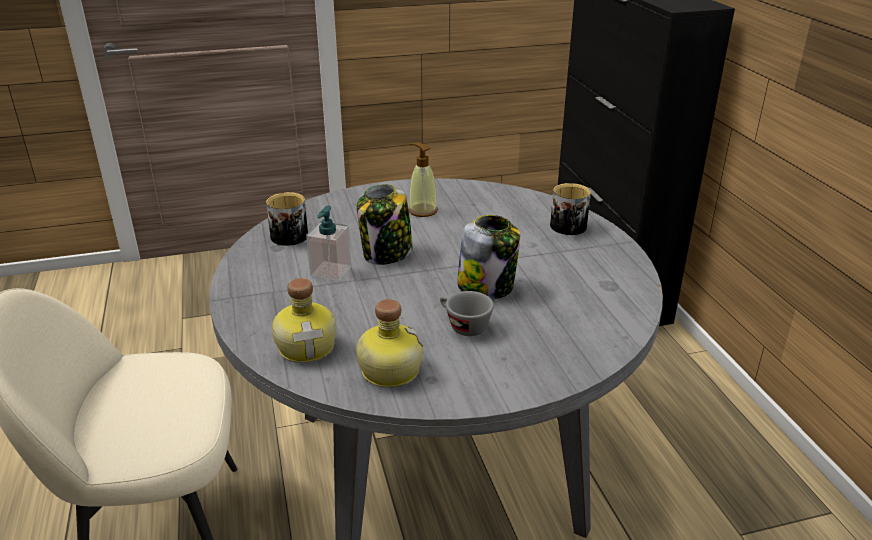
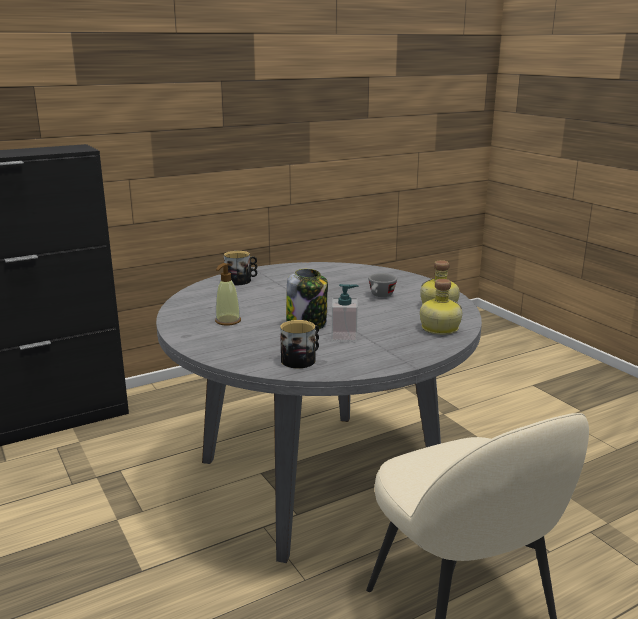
camera: 105 degrees left, 10 degrees down
(487, 287) = (332, 294): jar -> none

